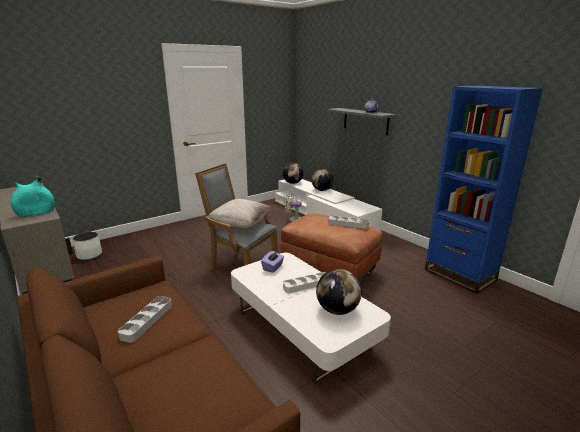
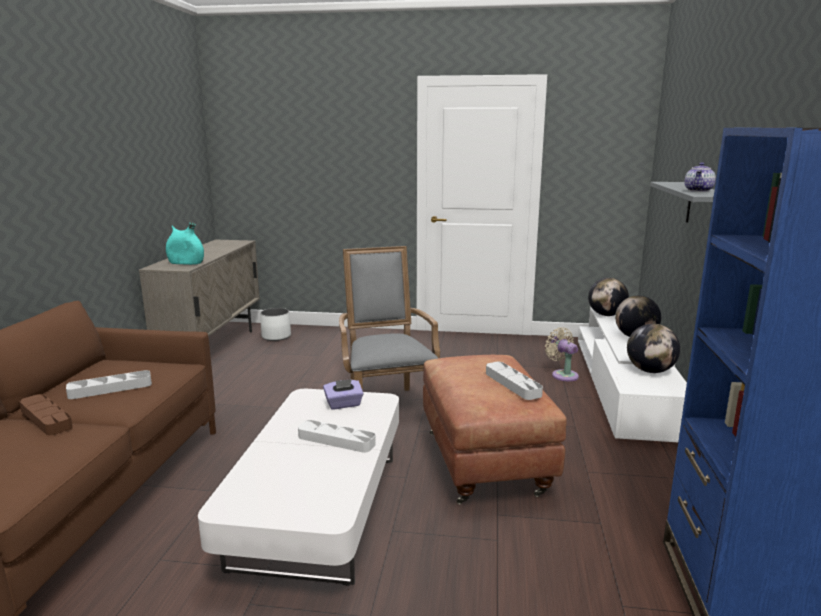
camera: 45 degrees right, 5 degrees down
(150, 361) = (46, 418): none -> brown tray
(240, 225) = (386, 339): beige pillow -> none
(337, 310) = (304, 485): globe -> globe (650, 371)

